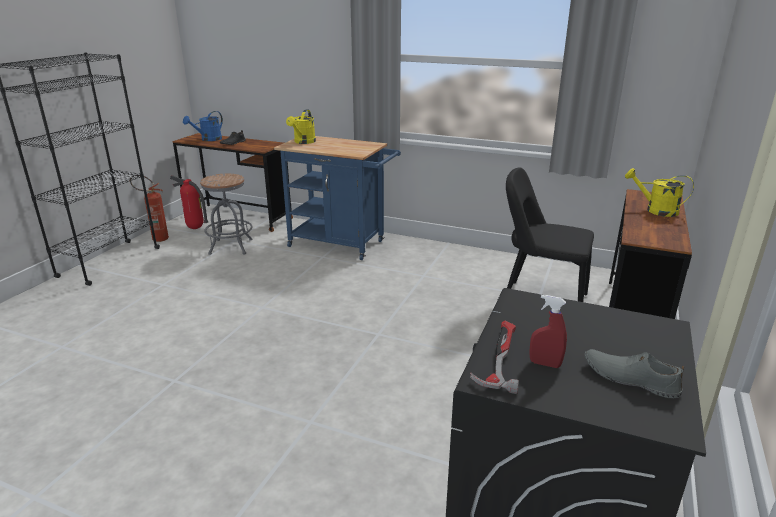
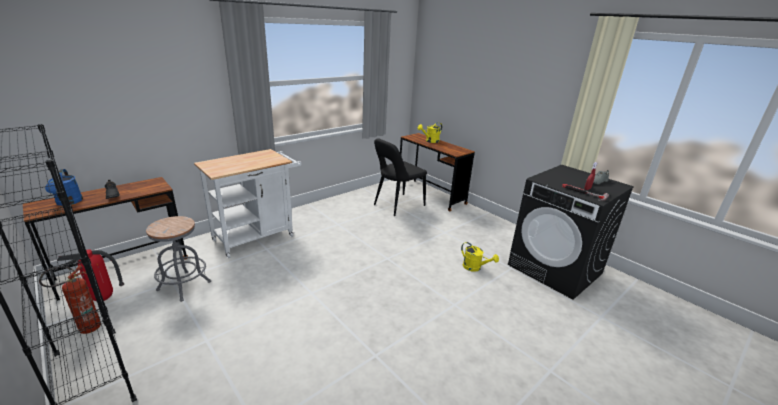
camera: 65 degrees left, 0 degrees up
(303, 142) = (218, 167): yellow watering can -> yellow watering can (475, 268)
(342, 244) = (258, 236): blue cart -> white cart

